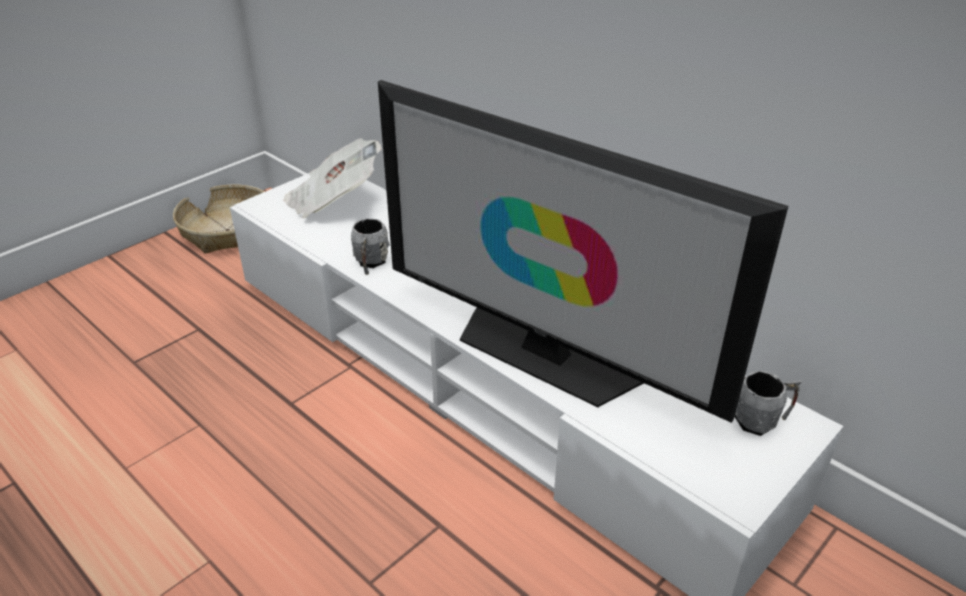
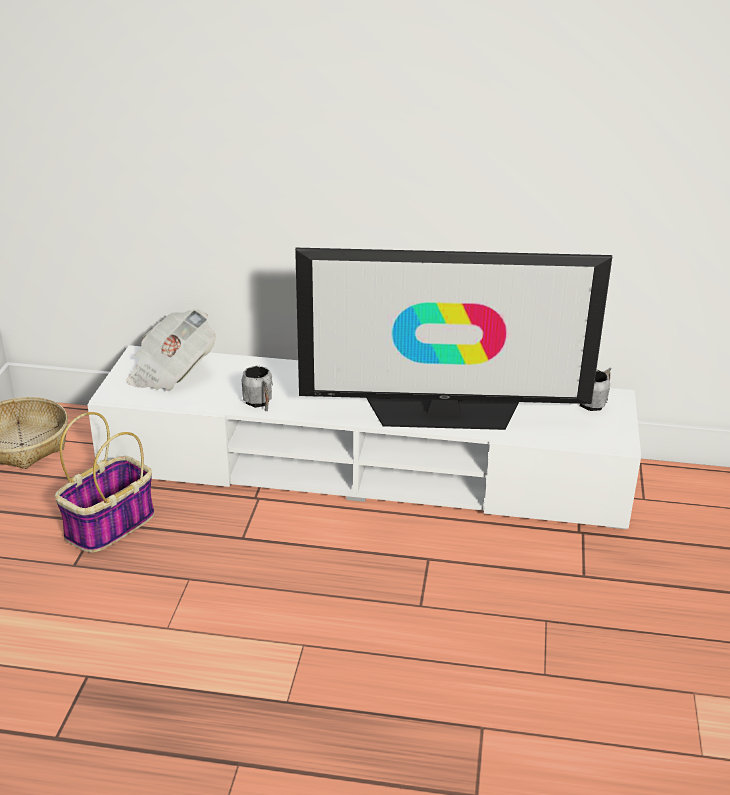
camera: 35 degrees left, 5 degrees down
(201, 337) = (109, 526): none -> basket

